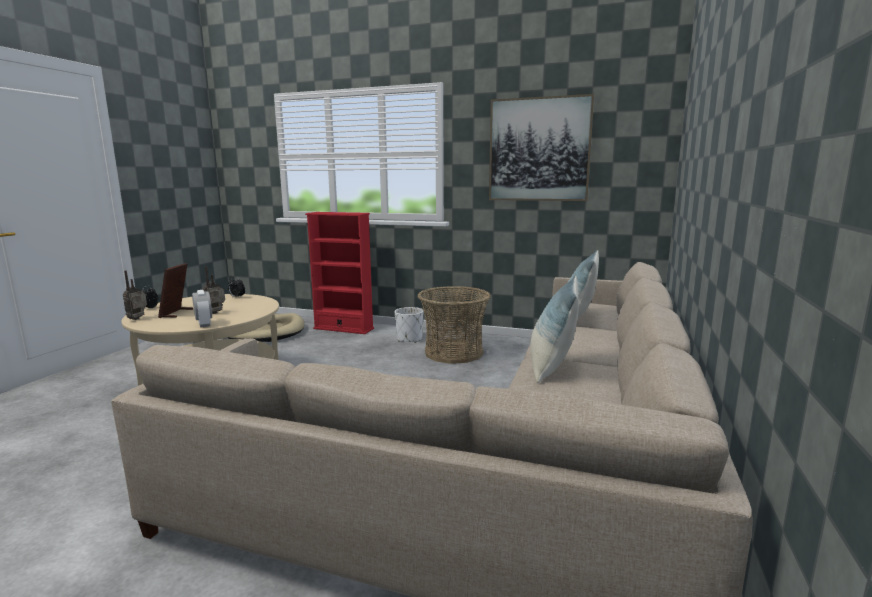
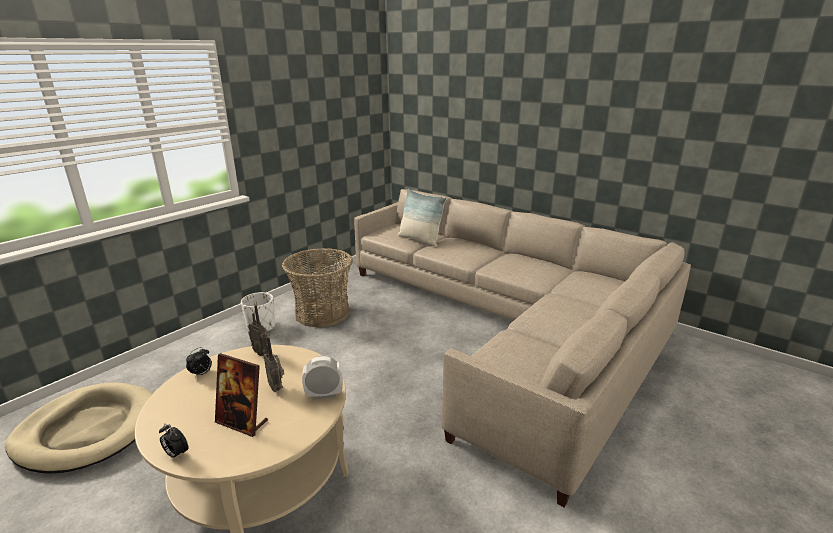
camera: 70 degrees left, 10 degrees up
(139, 319) = (240, 457): radio -> radio (262, 352)
(343, 328) = (170, 362): red bookcase -> none
(539, 150) = (311, 111): picture -> none
(551, 368) = (507, 268): pillow -> none

